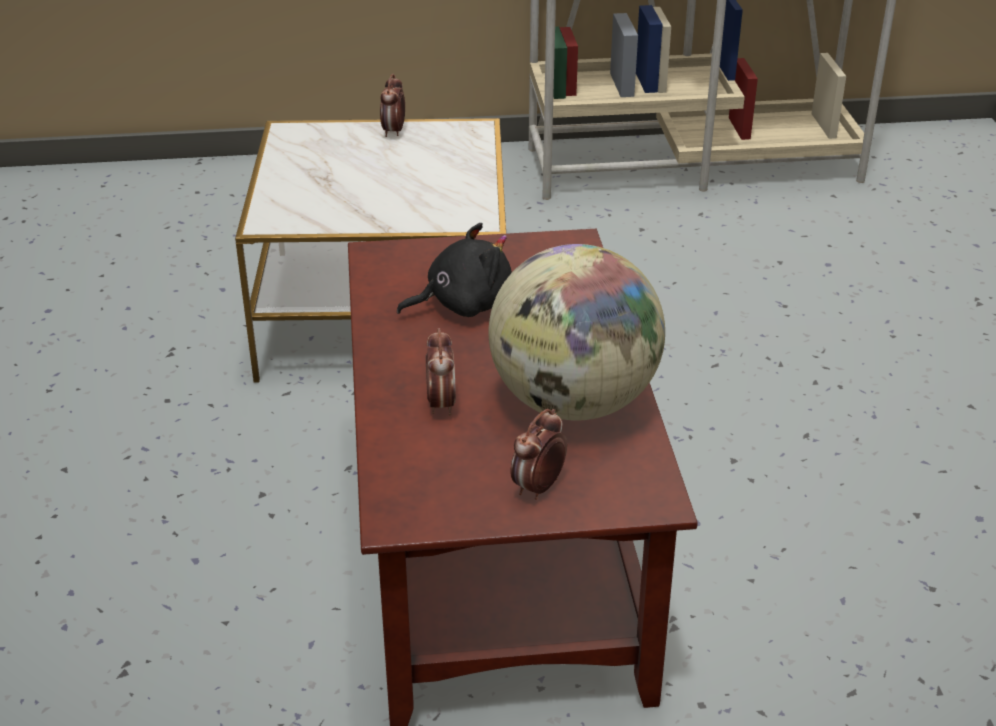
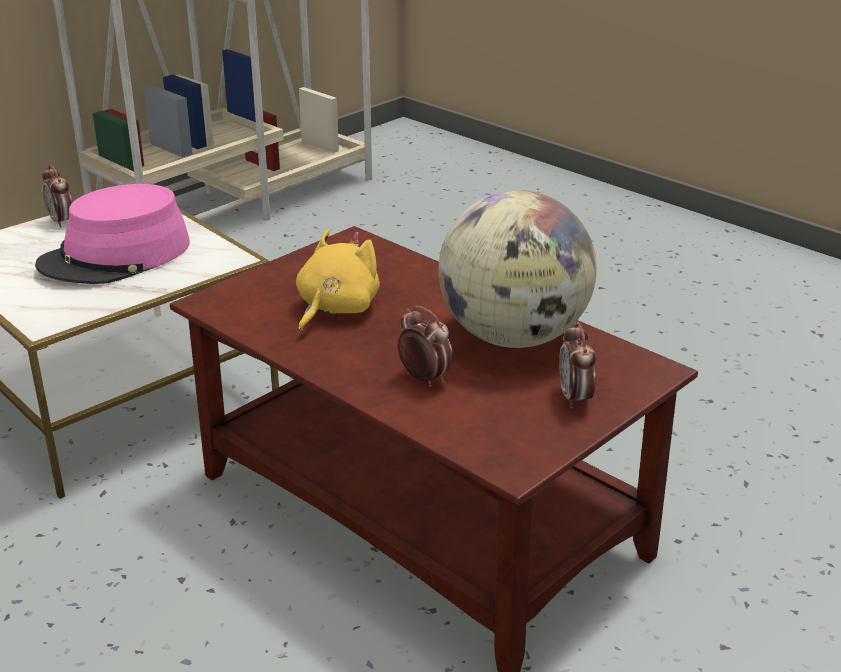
camera: 40 degrees left, 5 degrees down
(392, 181) = (116, 256): none -> pink hat
(463, 304) = (335, 309): black plush toy -> yellow plush toy

